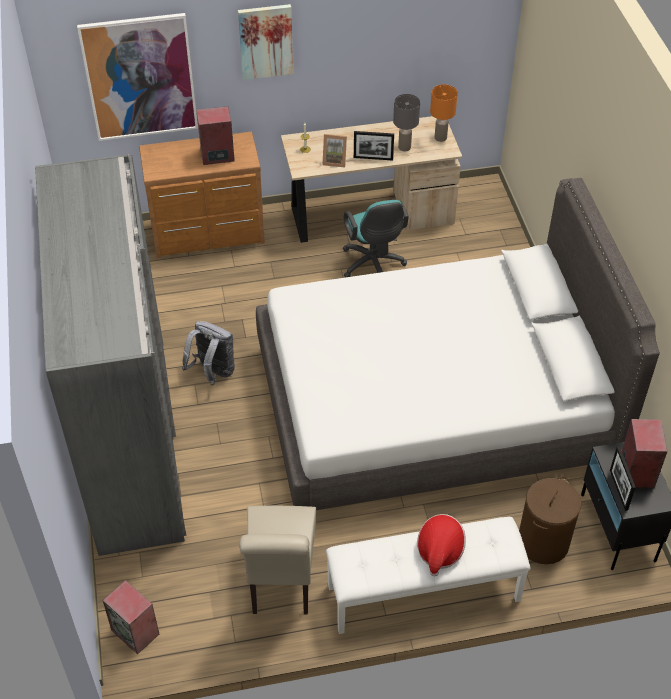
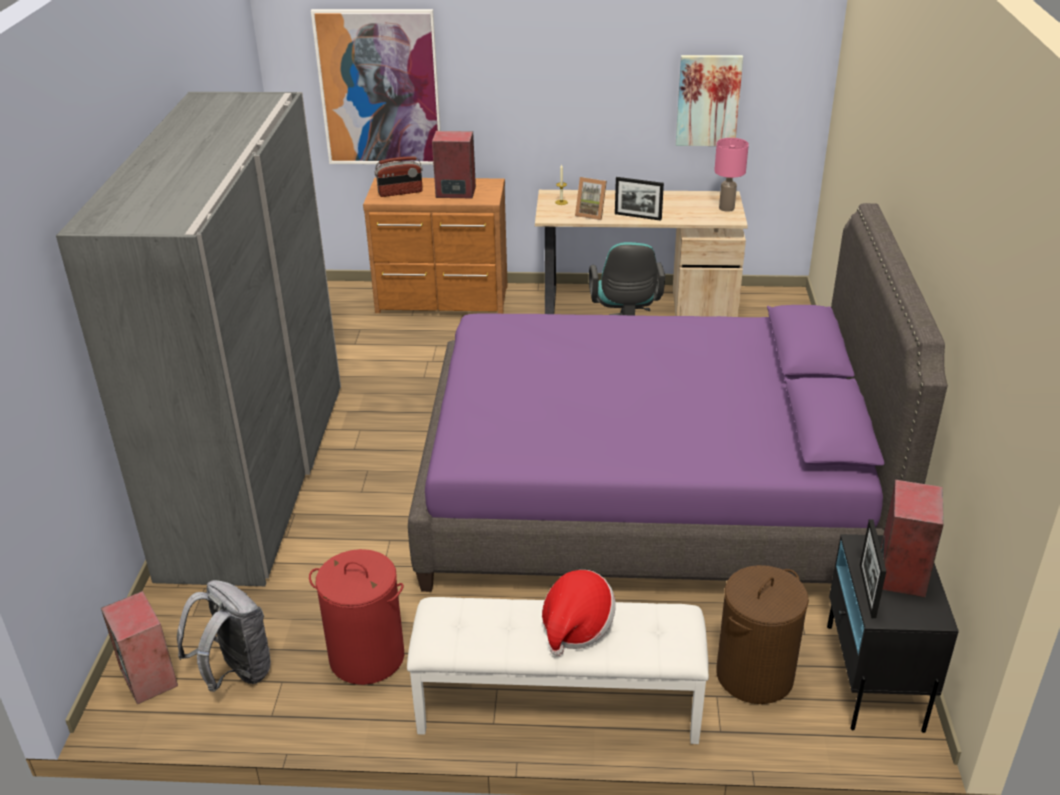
camera: 15 degrees right, 15 degrees down
(170, 162) = (400, 192): none -> radio
(213, 373) = (386, 422): grey backpack -> grey backpack (235, 672)
(265, 41) = (525, 60): picture -> picture (708, 100)
(281, 583) = (366, 657): beige chair -> red laundry basket
(404, 147) = (679, 211): grey table lamp -> none
(433, 406) = (648, 494): white bed -> purple bed
(440, 137) = (727, 208): orange table lamp -> pink table lamp

